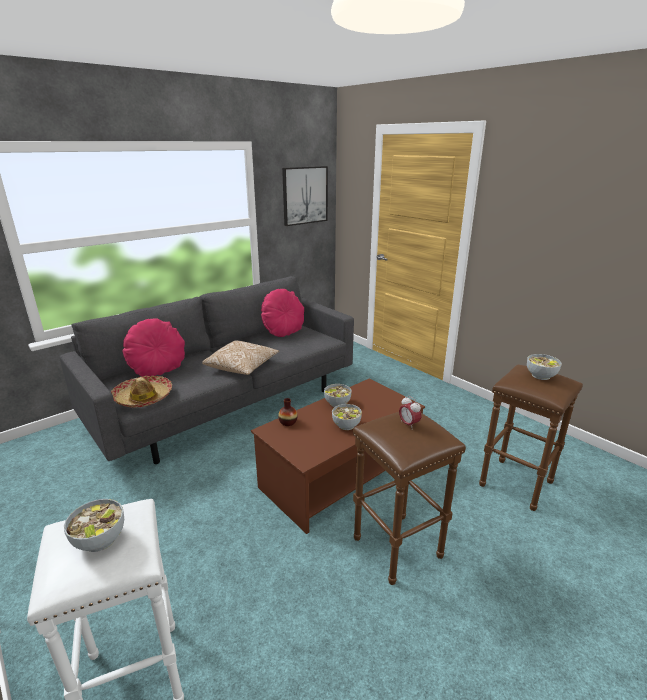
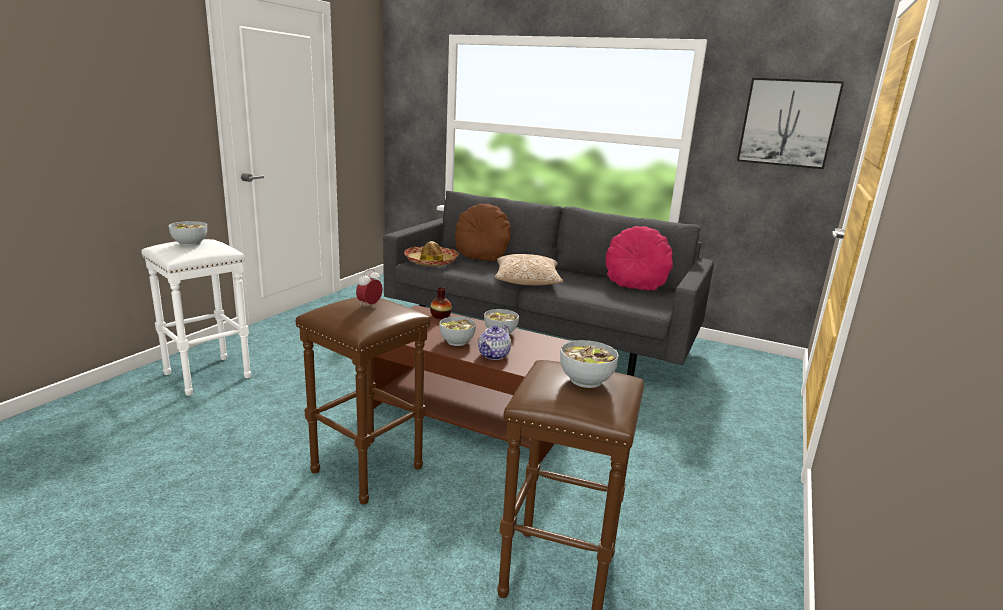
camera: 65 degrees right, 5 degrees down
(158, 371) = (481, 258): pink pillow -> brown pillow
(377, 415) = (494, 355): none -> teapot

